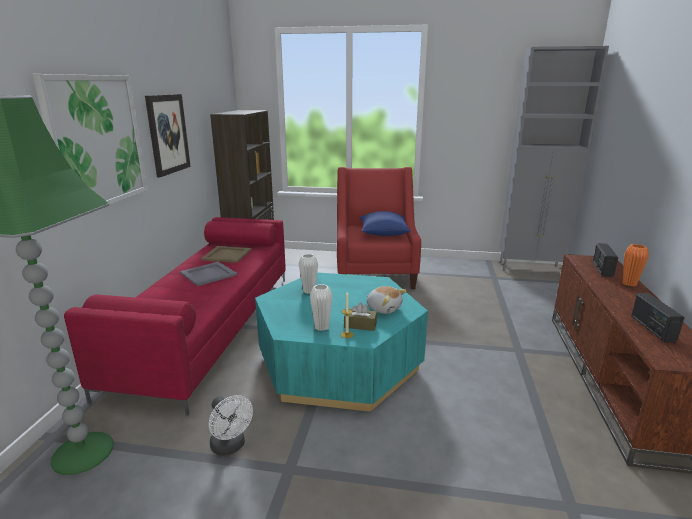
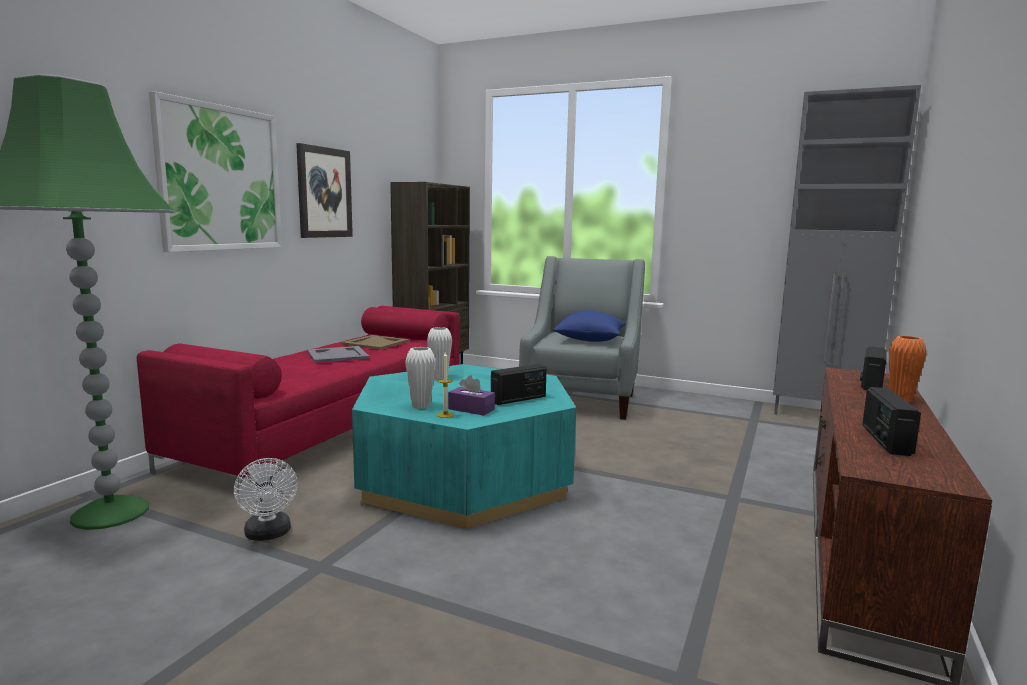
camera: 15 degrees right, 10 degrees down
(360, 325) = (471, 409): brown tissue box -> purple tissue box
(375, 273) = (582, 399): red armchair -> grey armchair
(384, 308) = (518, 399): plush toy -> radio

